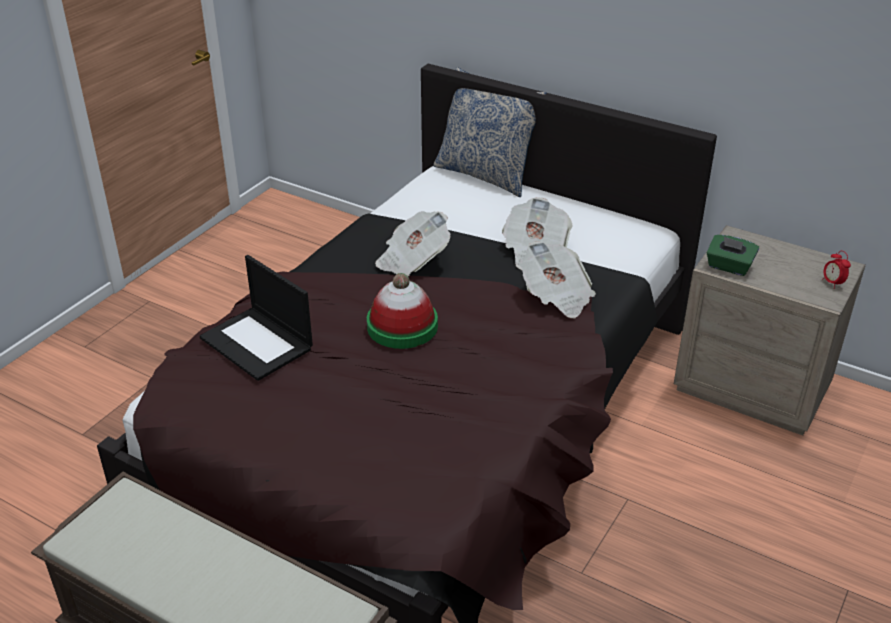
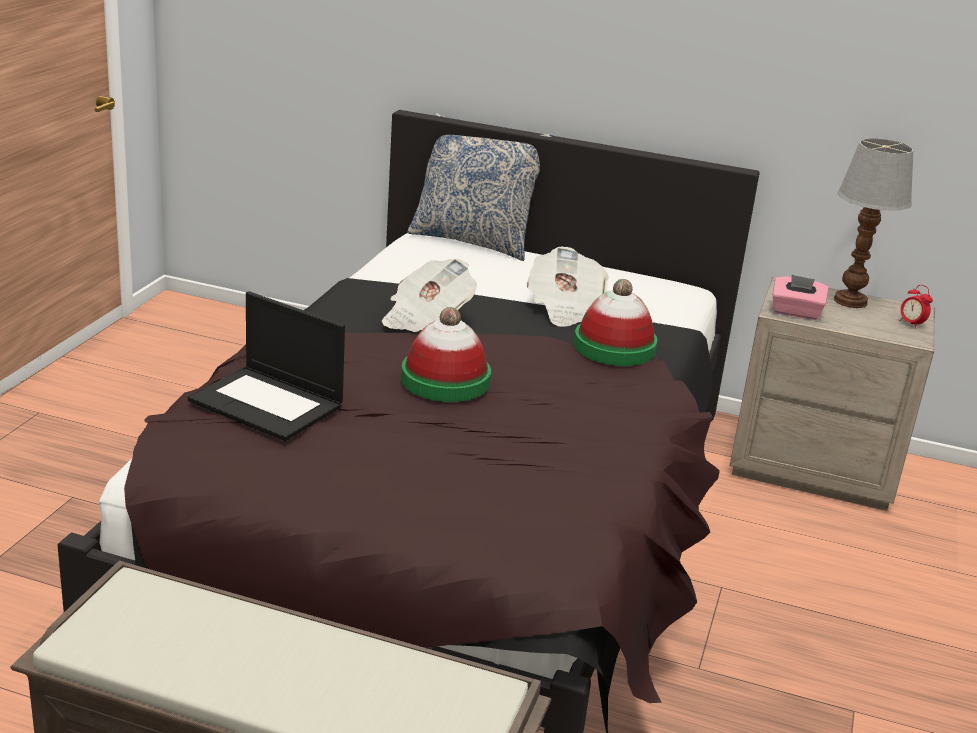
camera: 15 degrees left, 10 degrees down
(556, 296) = (614, 347): newspaper -> hat
(729, 267) = (795, 312): green tissue box -> pink tissue box
(787, 255) = (851, 301): none -> table lamp

